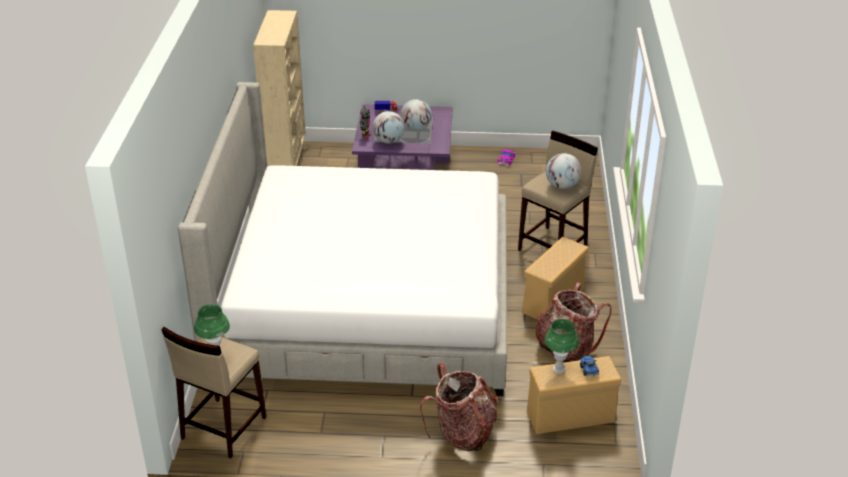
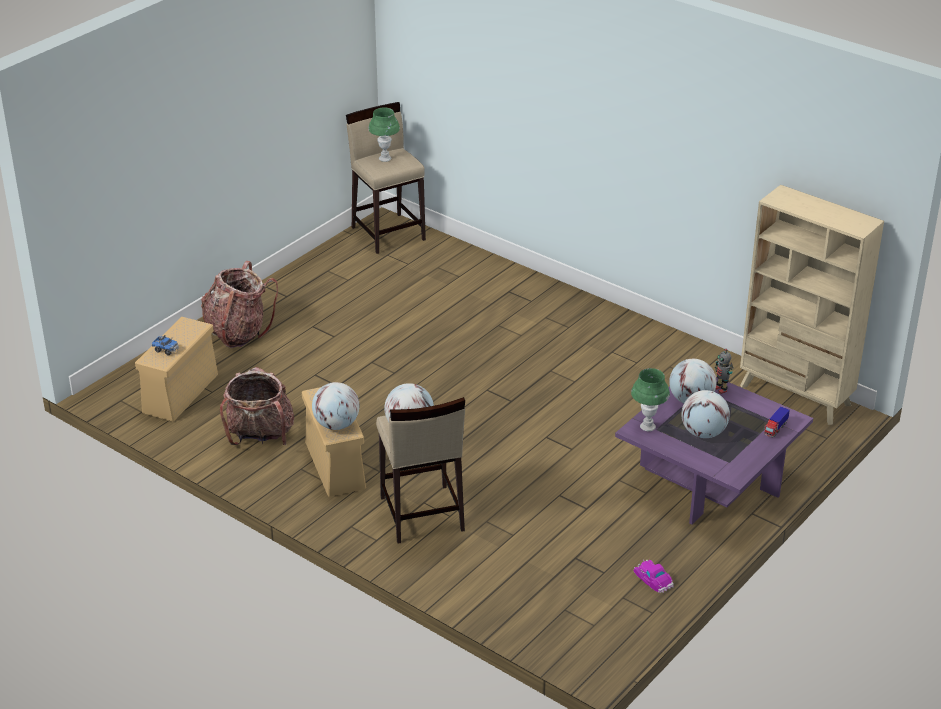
camera: 125 degrees right, 0 degrees up
(366, 304) = (465, 350): bed -> none
(559, 369) = (189, 336): green table lamp -> green table lamp (647, 427)
(565, 250) = (336, 425): none -> globe

